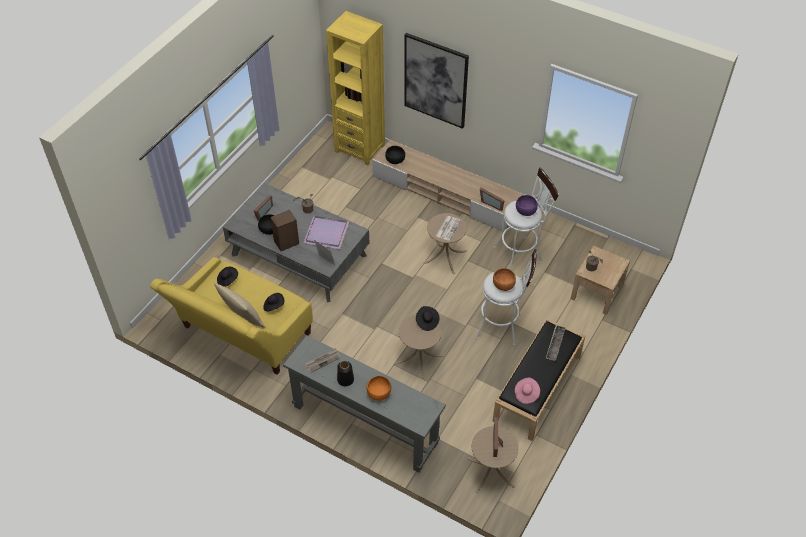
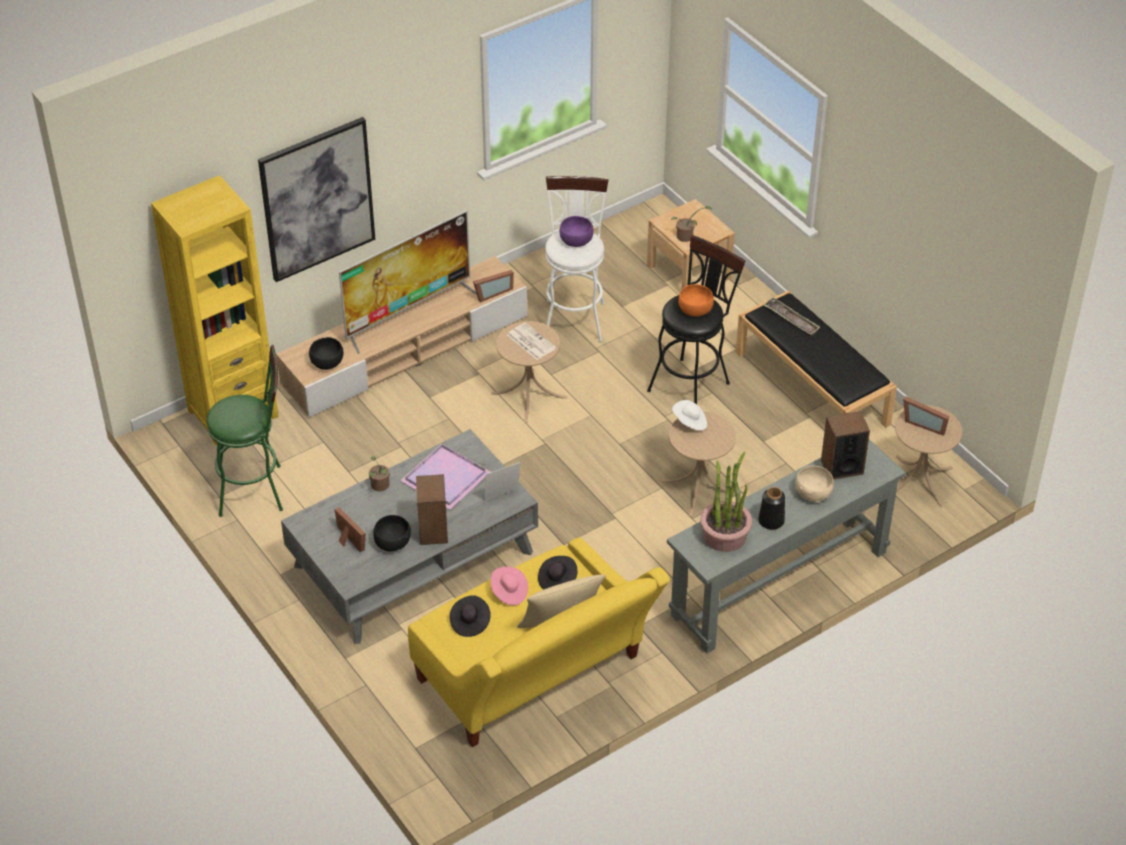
camera: 65 degrees left, 5 degrees down
(314, 178) = (257, 489): none -> green stool
(322, 361) = (725, 535): newspaper -> potted plant
(379, 393) = (812, 493): orange bowl -> beige bowl
(410, 401) = (841, 467): none -> speaker
(427, 322) = (690, 422): black hat -> white hat
(452, 176) = (408, 313): none -> television
(502, 327) = (692, 383): white stool -> black stool
(526, 394) = (854, 375): pink hat -> pink hat (509, 592)

